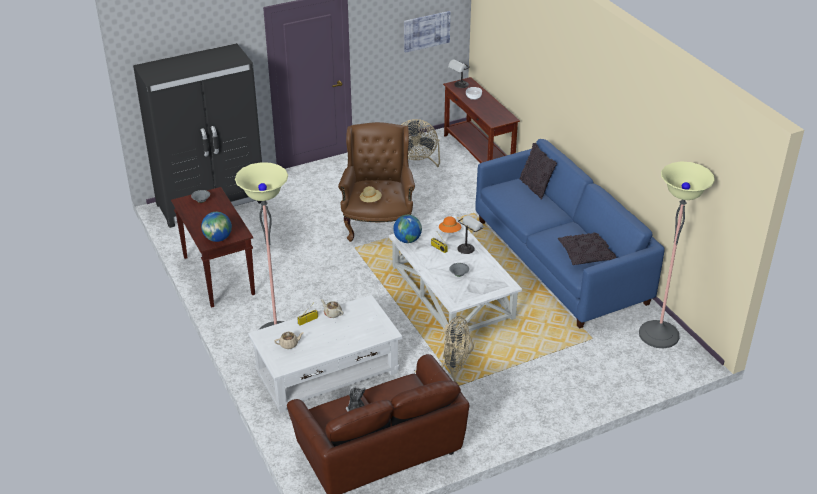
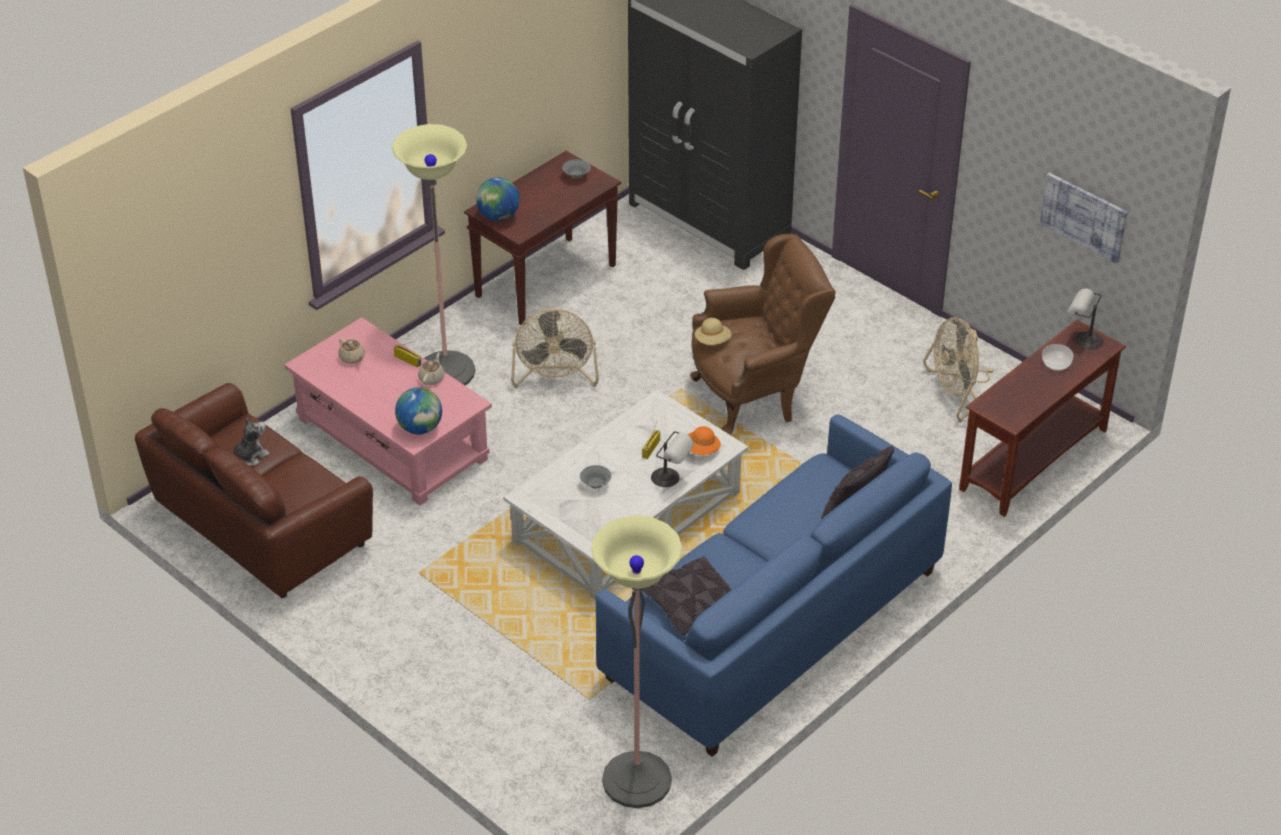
camera: 70 degrees right, 5 degrees up
(326, 372) = (392, 438): white coffee table -> pink coffee table
(407, 240) = (654, 411): globe -> globe (420, 428)
(449, 370) = (446, 556): beige fan -> beige fan (552, 375)

